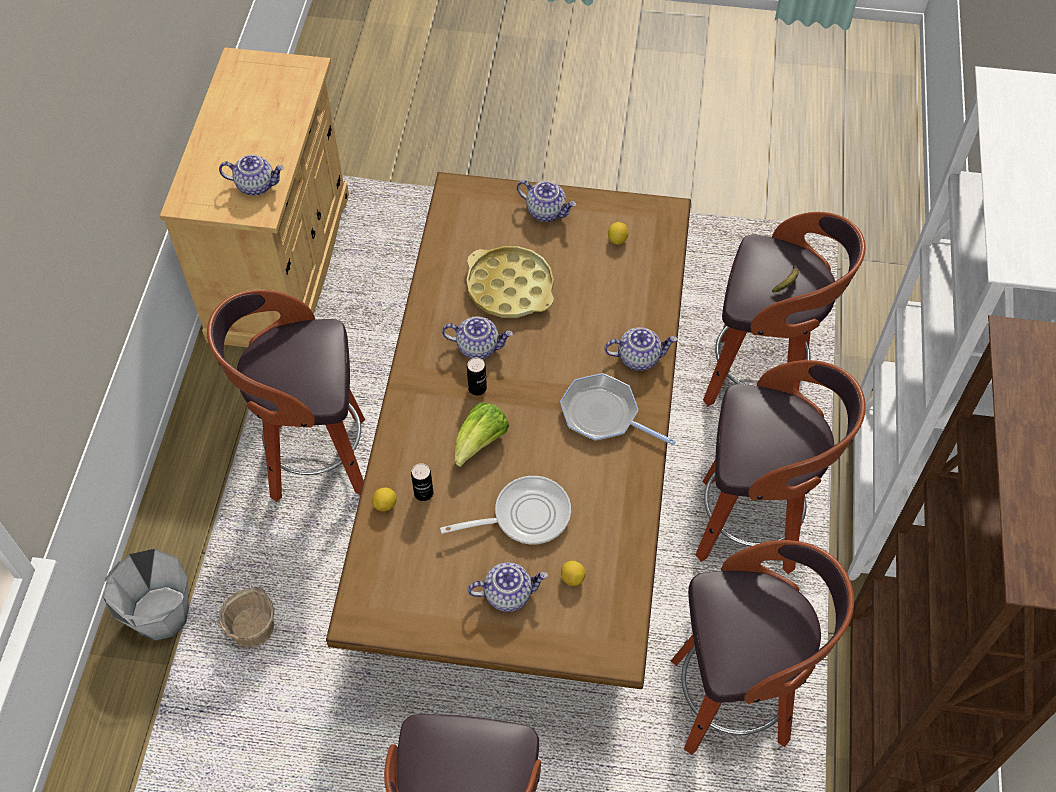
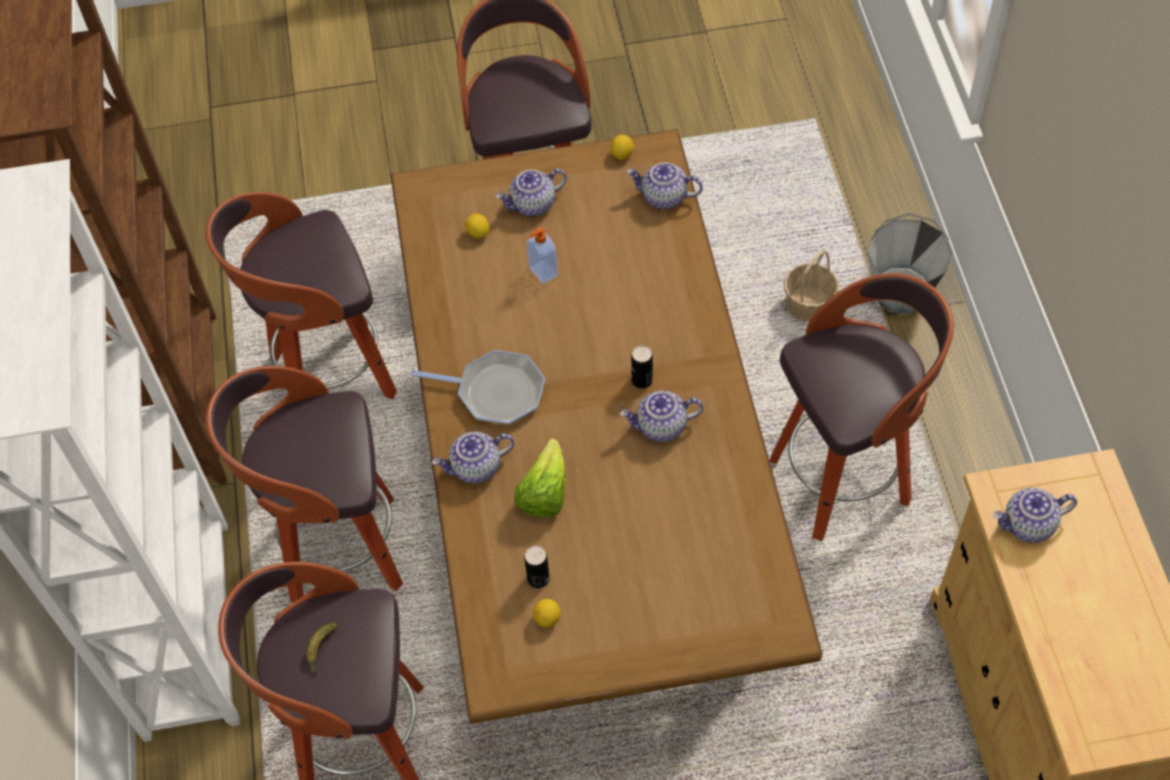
camera: 165 degrees right, 0 degrees up
(385, 504) = (681, 244): lemon -> lemon (622, 154)
(423, 493) = (649, 264): can -> can (538, 578)
(480, 443) = (614, 325): lettuce -> lettuce (544, 493)
(510, 288) = (655, 510): yellow tray -> none
(525, 515) = (542, 272): frying pan -> soap dispenser
(546, 211) = (653, 634): teapot -> teapot (663, 197)

